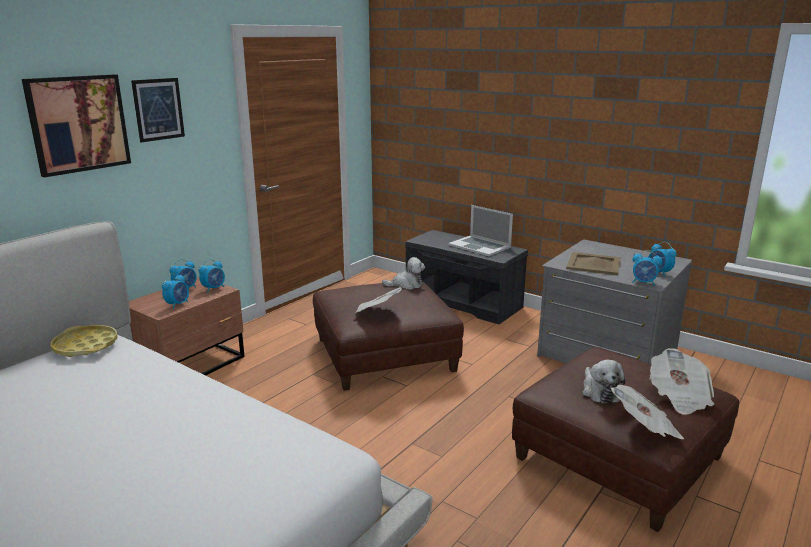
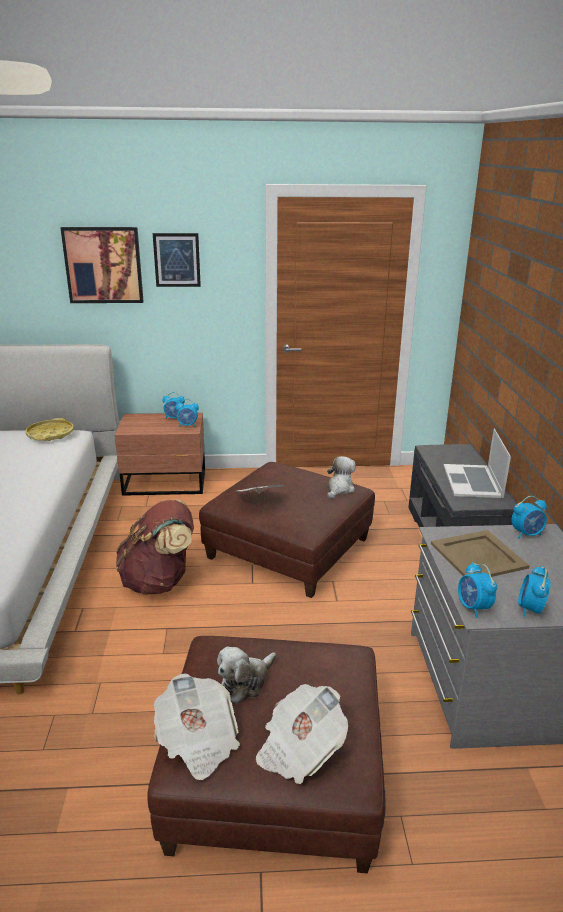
camera: 50 degrees right, 5 degrees up
(178, 304) = (146, 428): alarm clock -> alarm clock (526, 534)
(342, 423) = (159, 581): none -> brown backpack
(406, 285) = (339, 489): plush toy -> plush toy turned 105 degrees counterclockwise

